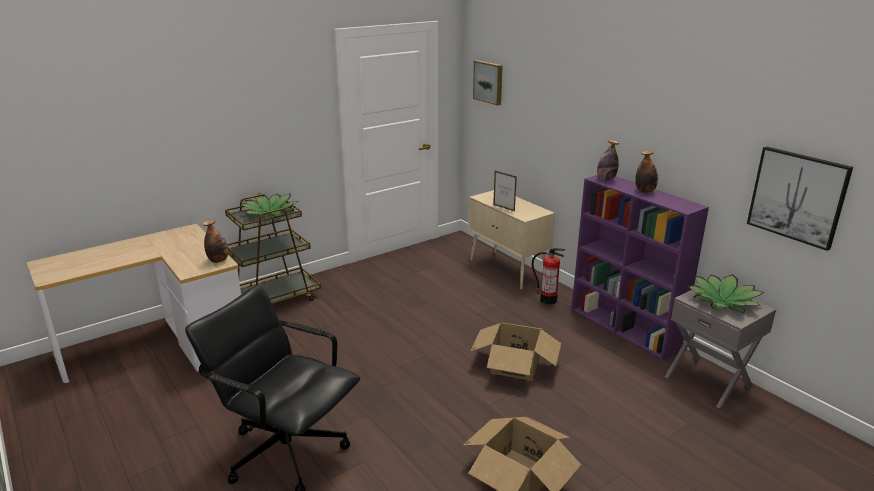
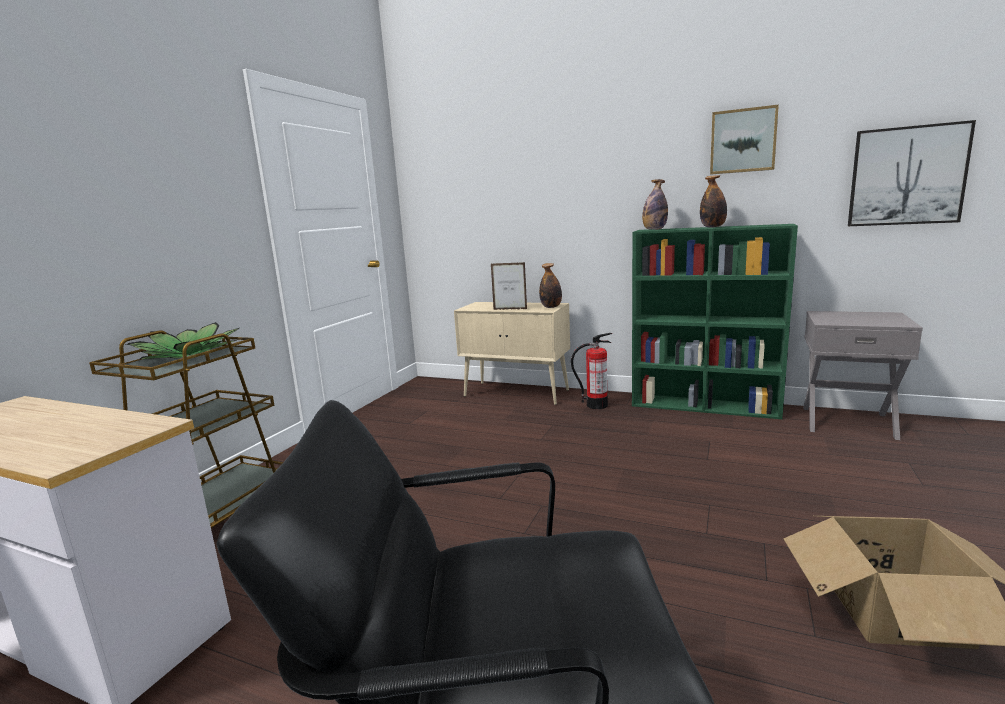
camera: 30 degrees left, 10 degrees down
(218, 260) = (135, 425): bottle -> bottle (551, 307)
(489, 82) = (440, 173): picture -> picture (743, 141)
(514, 365) = (661, 474): cardboard box -> none
(625, 329) = (706, 406): purple bookcase -> green bookcase
(723, 301) = (855, 317): potted plant -> none

